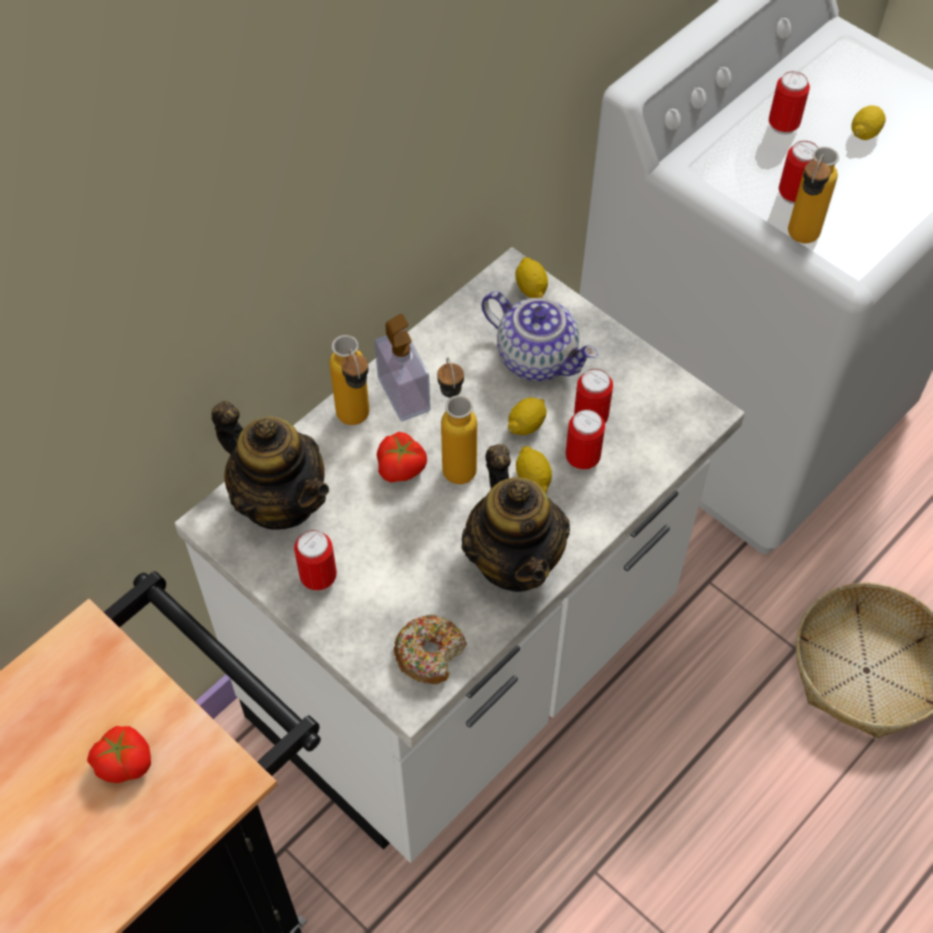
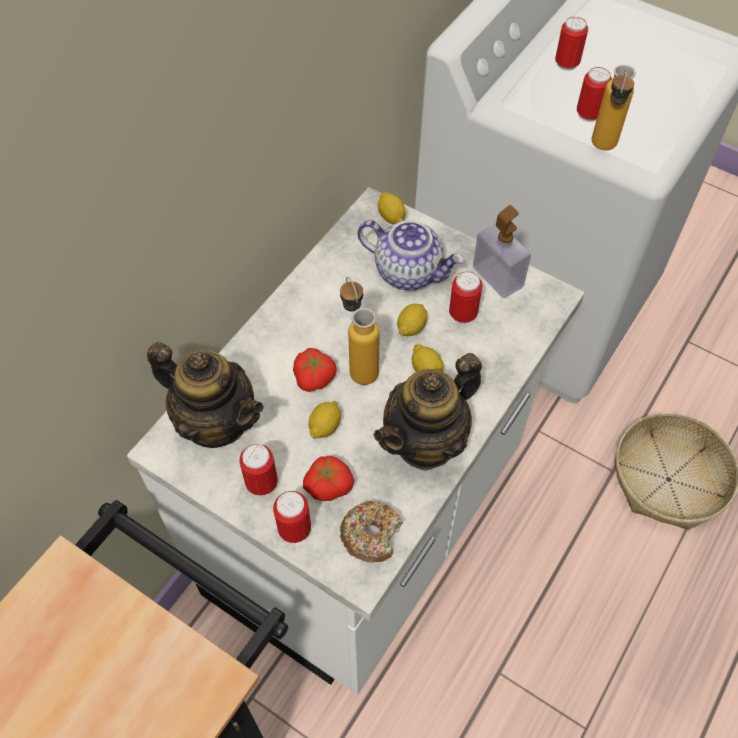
camera: 10 degrees left, 0 degrees up
(124, 761) = (116, 681): tomato -> tomato (328, 484)
(357, 424) = (270, 347): bottle -> none
(403, 394) = (304, 317): soap dispenser -> soap dispenser (497, 277)
(515, 560) = (426, 442): teapot -> teapot turned 75 degrees clockwise
(582, 458) = (463, 348): can -> can (294, 529)
(865, 133) = (630, 62): lemon -> lemon (325, 426)

